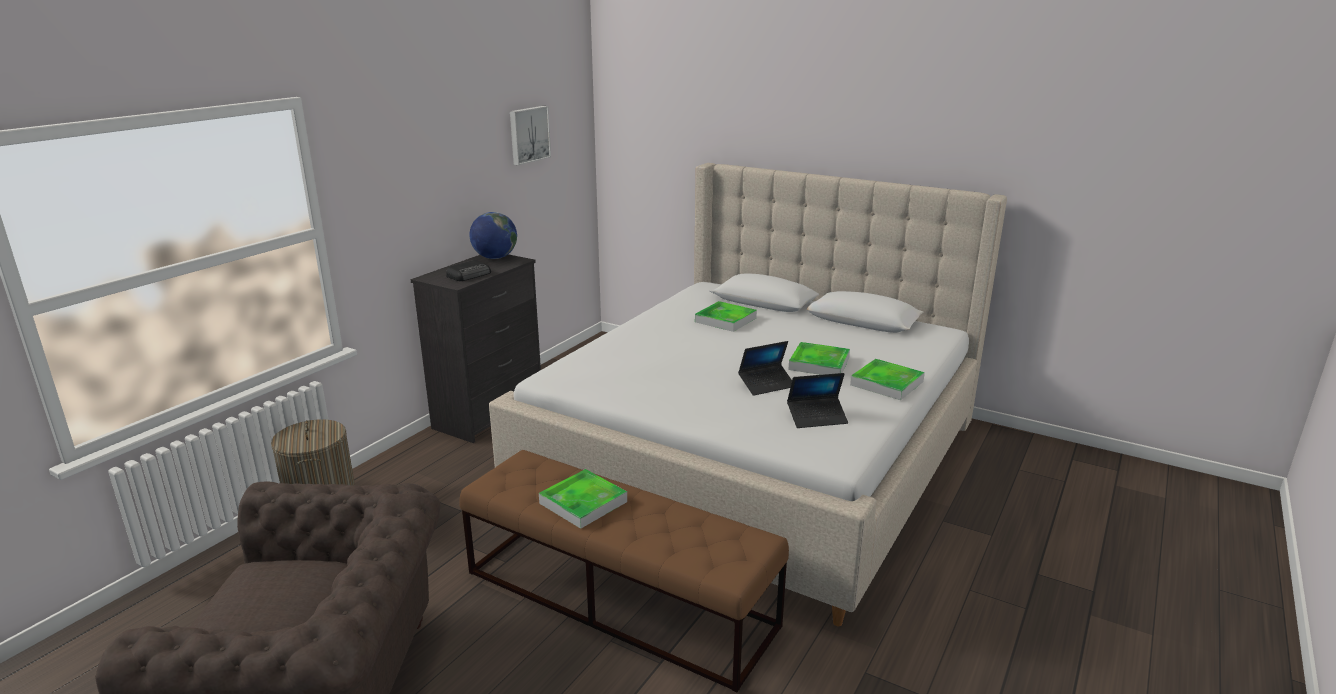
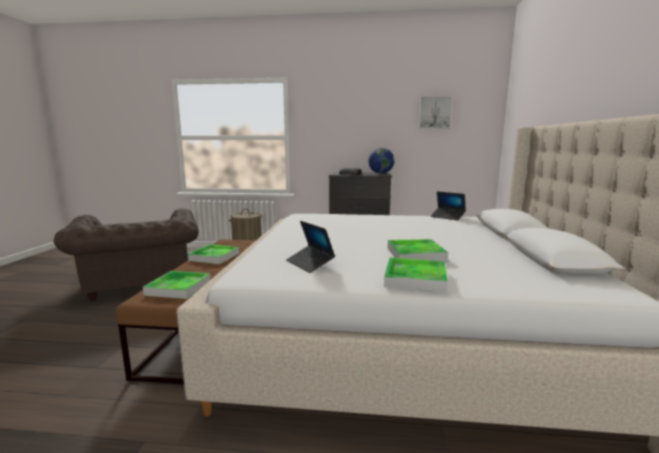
camera: 65 degrees right, 10 degrees down
(725, 320) = (446, 227): tray -> tray (178, 288)
(766, 385) = (351, 246): laptop -> laptop (447, 217)

